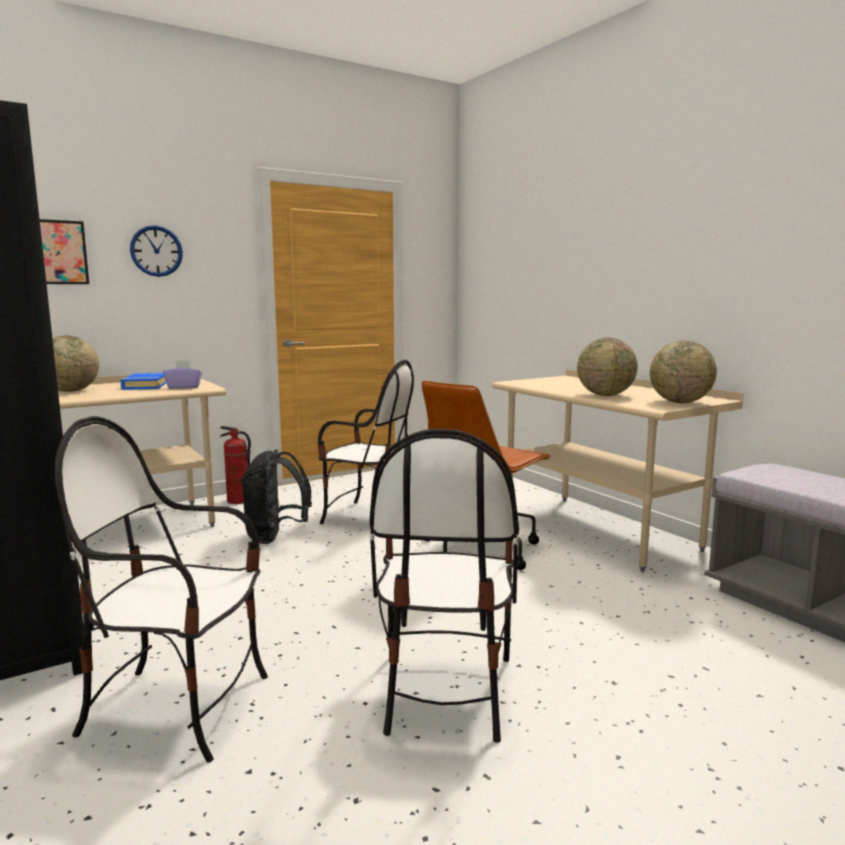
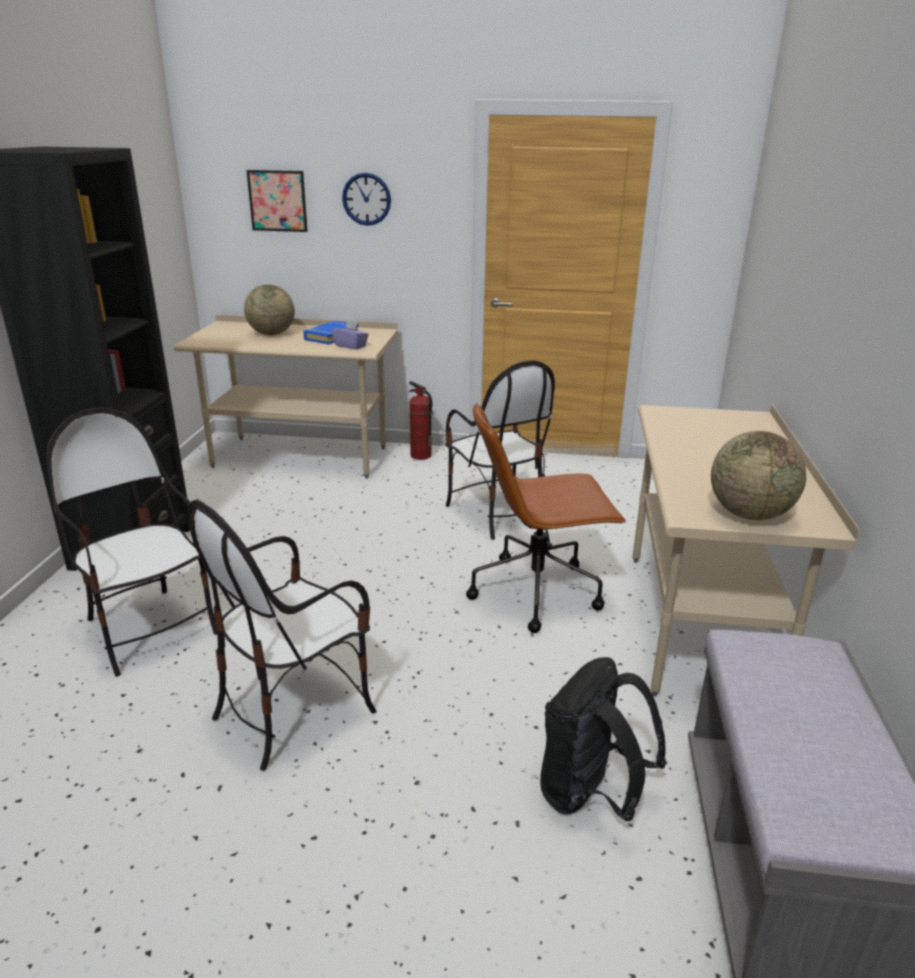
camera: 40 degrees right, 15 degrees up
(276, 537) = (393, 507): black backpack -> black backpack (590, 795)
(605, 395) = (695, 470): globe -> none

